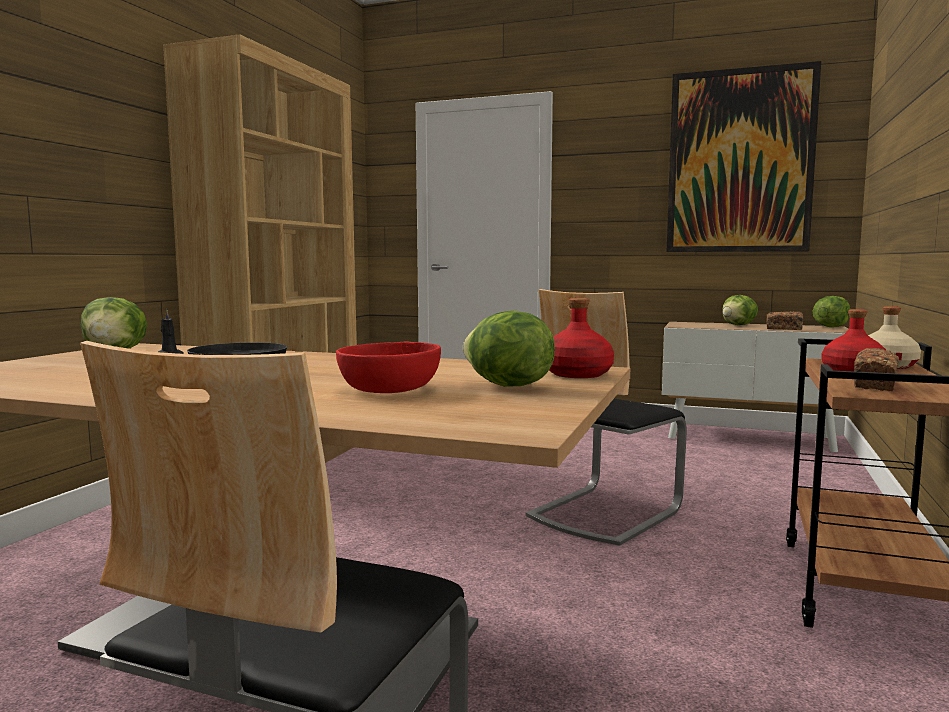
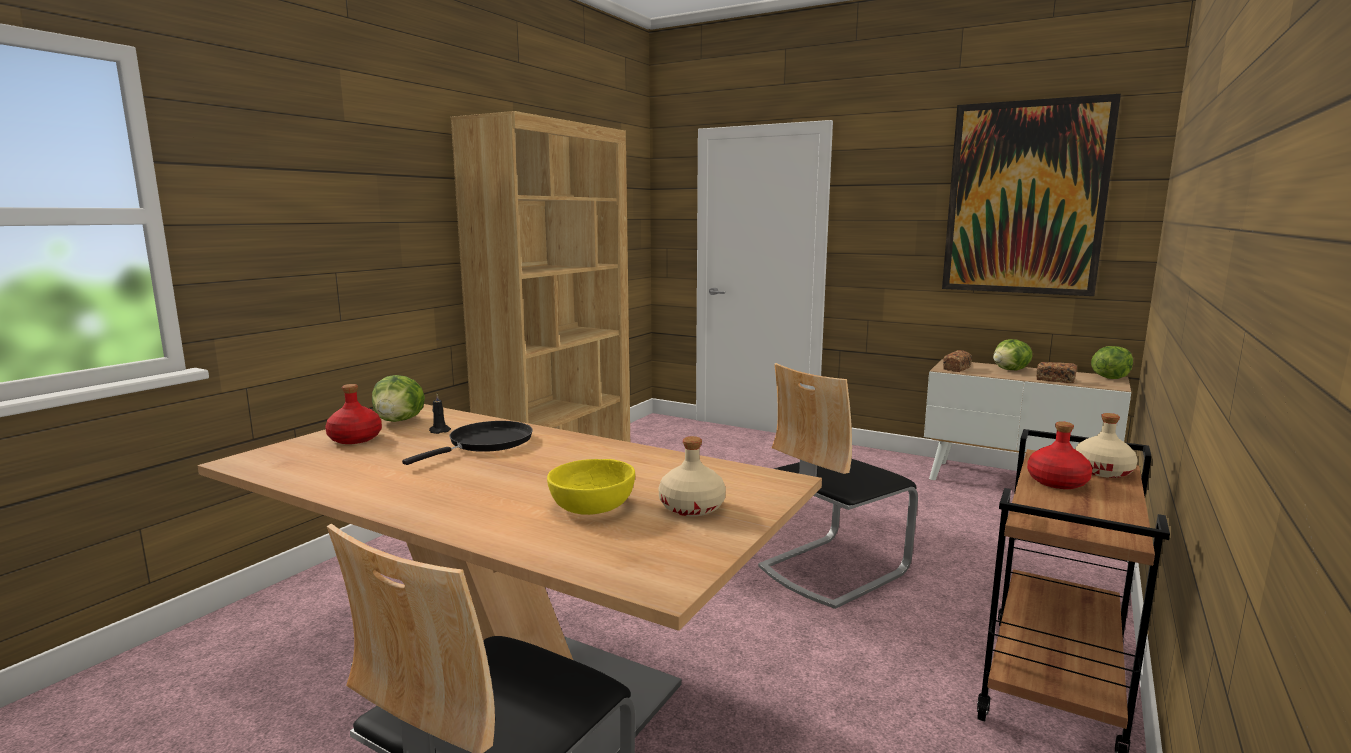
camera: 10 degrees right, 5 degrees up
(389, 389) = (591, 505): red bowl -> yellow bowl
(507, 386) = (692, 507): lettuce -> beige bottle
(578, 374) = (766, 489): red bottle -> red bottle (355, 439)
(875, 385) = (1062, 508): bread -> bread (957, 368)

